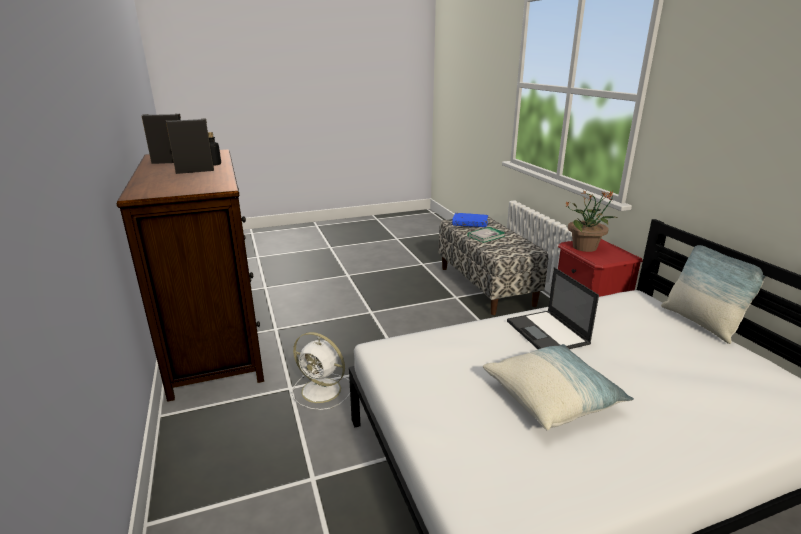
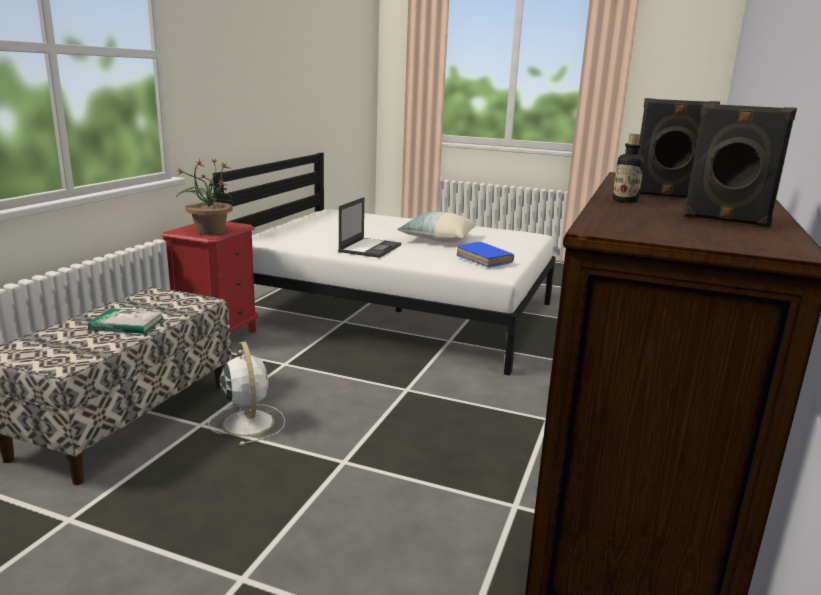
camera: 140 degrees left, 5 degrees down
(323, 391) = (515, 402): white fan -> white fan (247, 422)
(470, 224) = (66, 349): blue book -> blue book (484, 260)
(700, 323) = (271, 227): pillow -> none

